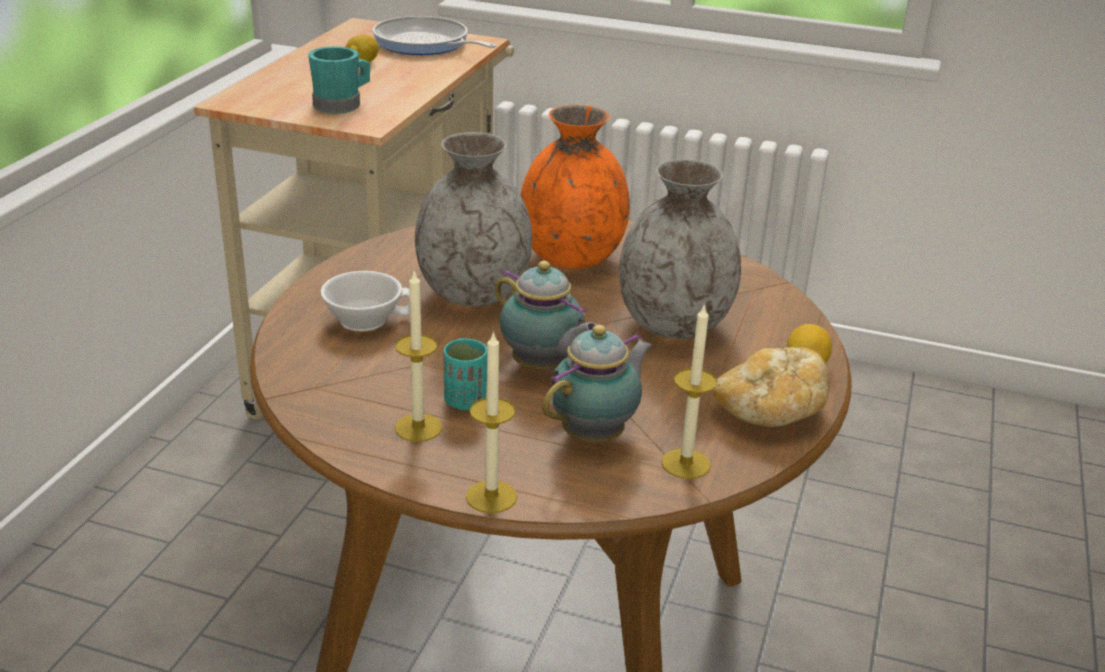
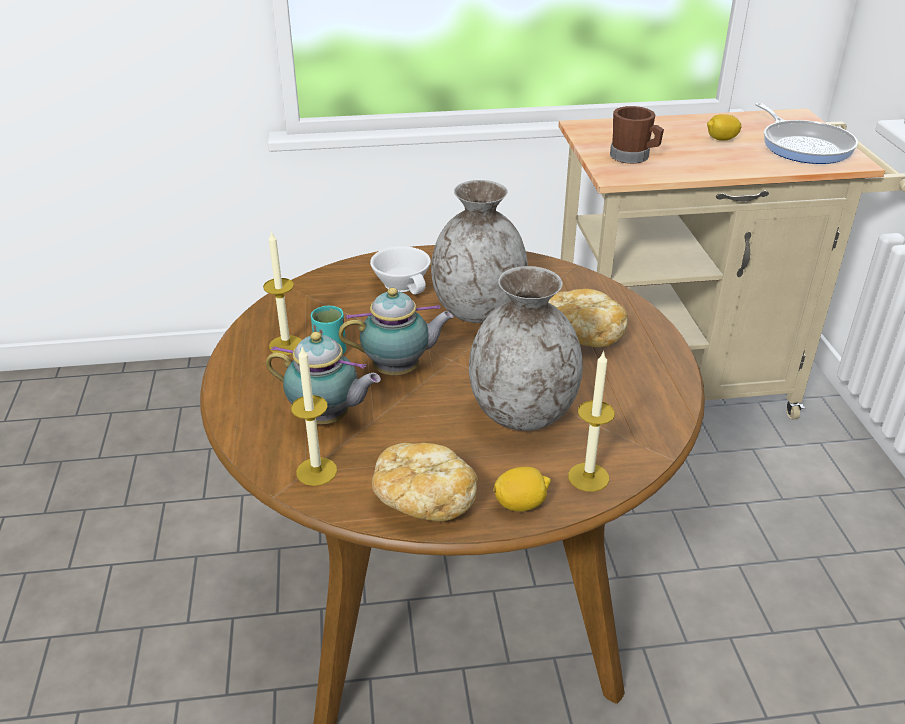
camera: 65 degrees right, 5 degrees up
(342, 105) = (633, 157): turquoise mug -> brown mug
(425, 44) = (804, 146): frying pan -> frying pan turned 150 degrees clockwise
(491, 496) = (225, 397): candle -> candle (588, 477)
(543, 368) = (399, 370): teapot -> teapot turned 120 degrees counterclockwise
(572, 258) = (581, 335): orange vase -> bread

